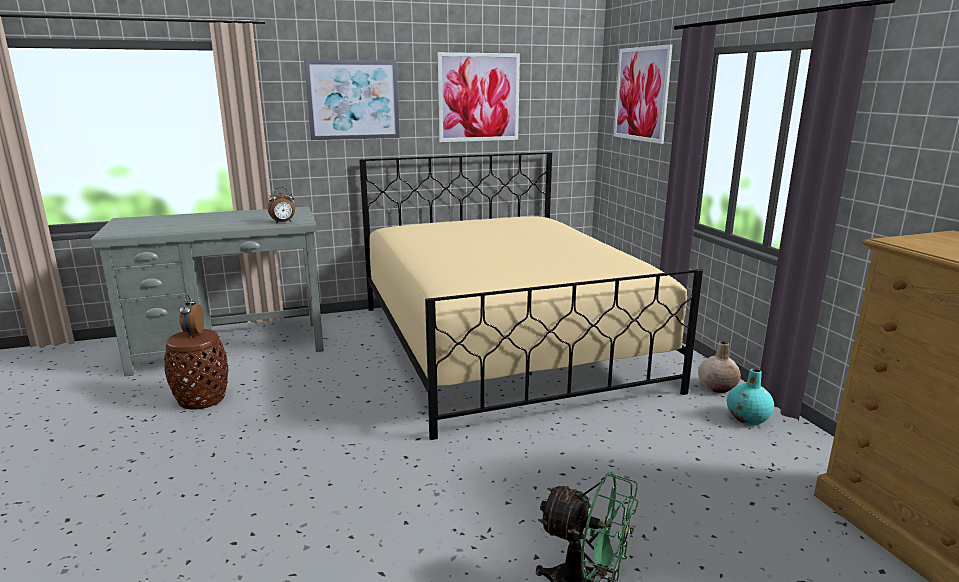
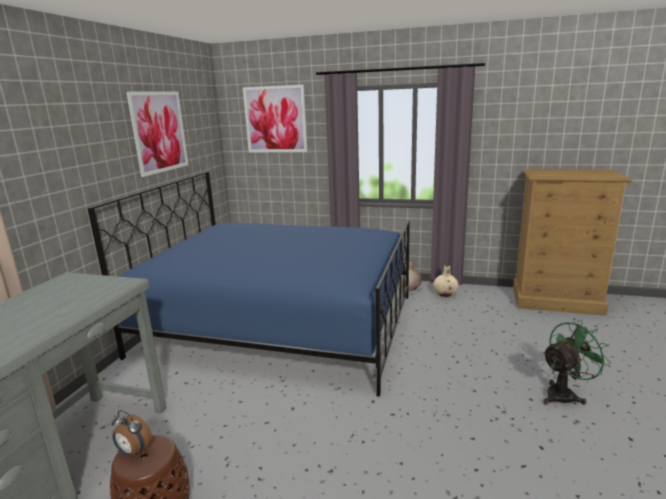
camera: 55 degrees left, 0 degrees up
(283, 222) = (113, 290): alarm clock -> none
(353, 100) = (68, 145): picture -> none
(503, 345) = (279, 324): beige bed -> blue bed
(748, 418) = (445, 294): turquoise vase -> beige vase

